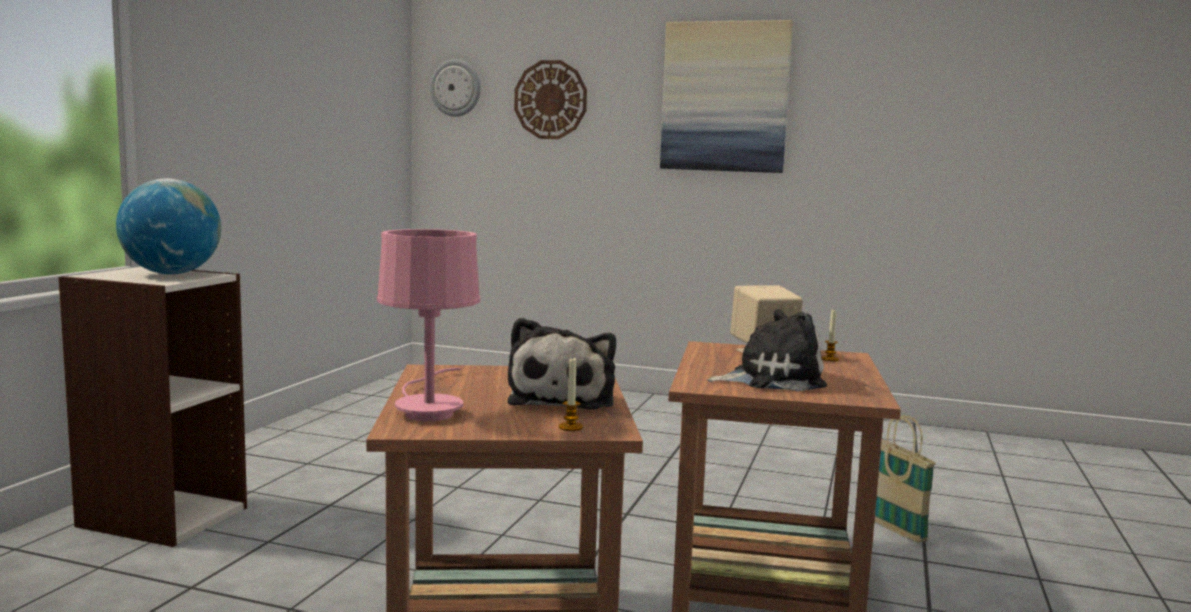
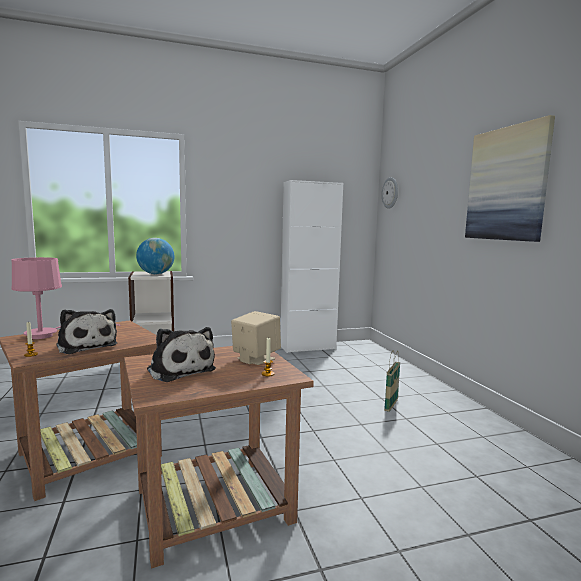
camera: 55 degrees right, 0 degrees up
(359, 401) = (308, 347): none -> white cabinet
(550, 100) = (423, 195): wall clock -> none
(564, 399) = (86, 345): plush toy -> plush toy turned 105 degrees counterclockwise
(895, 530) = (362, 539): basket -> basket (391, 405)

